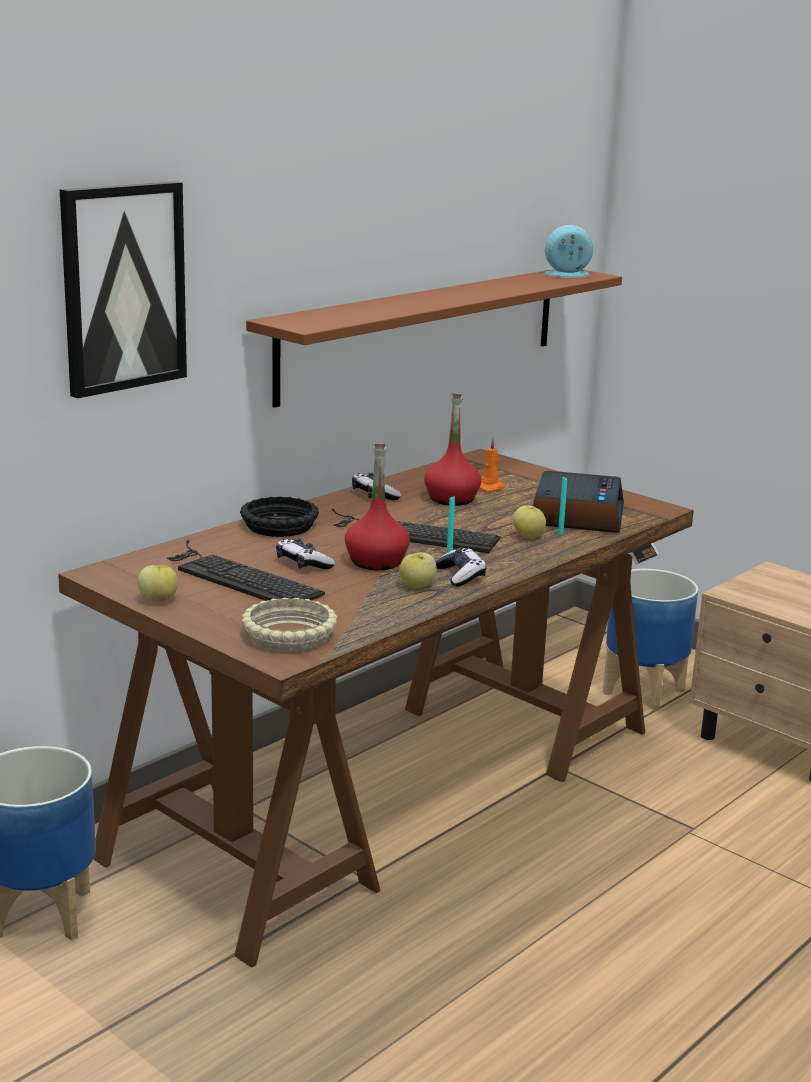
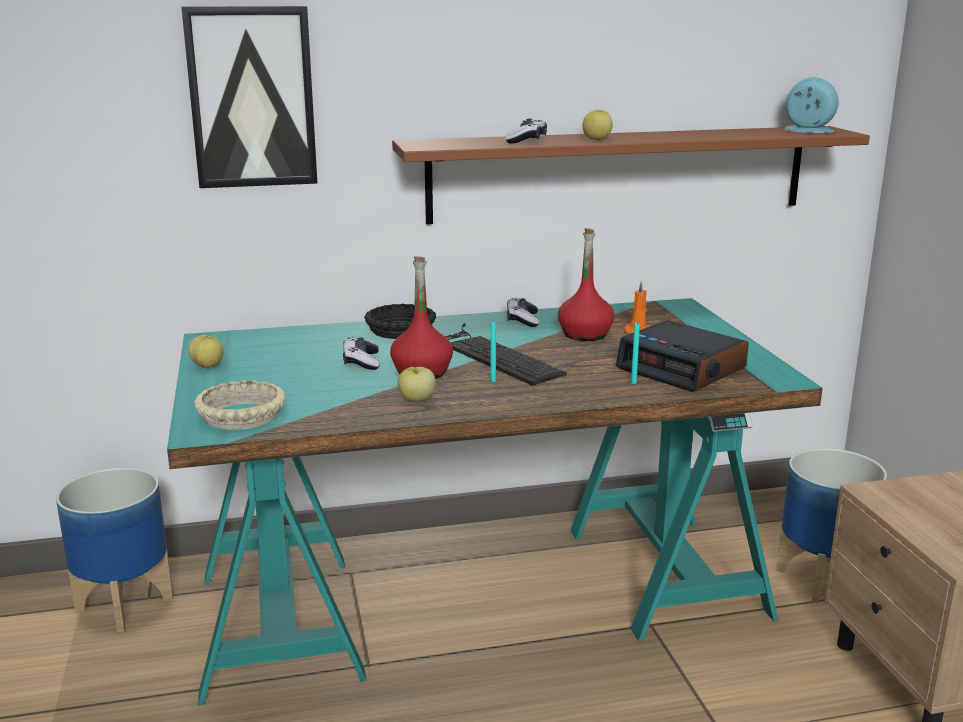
camera: 35 degrees right, 0 degrees up
(237, 577) = (294, 361): keyboard -> none
(392, 788) = (480, 595): brown desk -> turquoise desk
(460, 576) = (470, 399): game controller -> game controller (527, 141)
(528, 536) = (597, 379): apple -> apple (597, 139)
(577, 514) = (683, 368): alarm clock -> alarm clock turned 90 degrees clockwise

